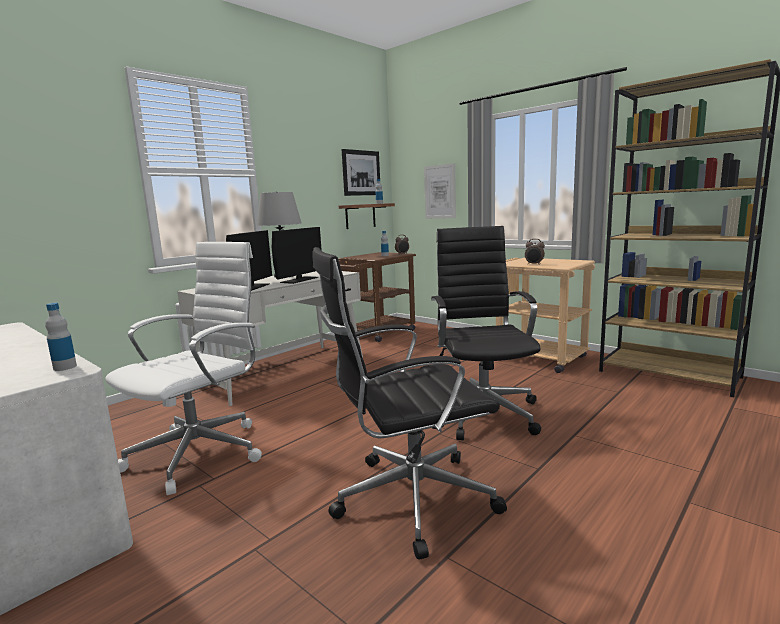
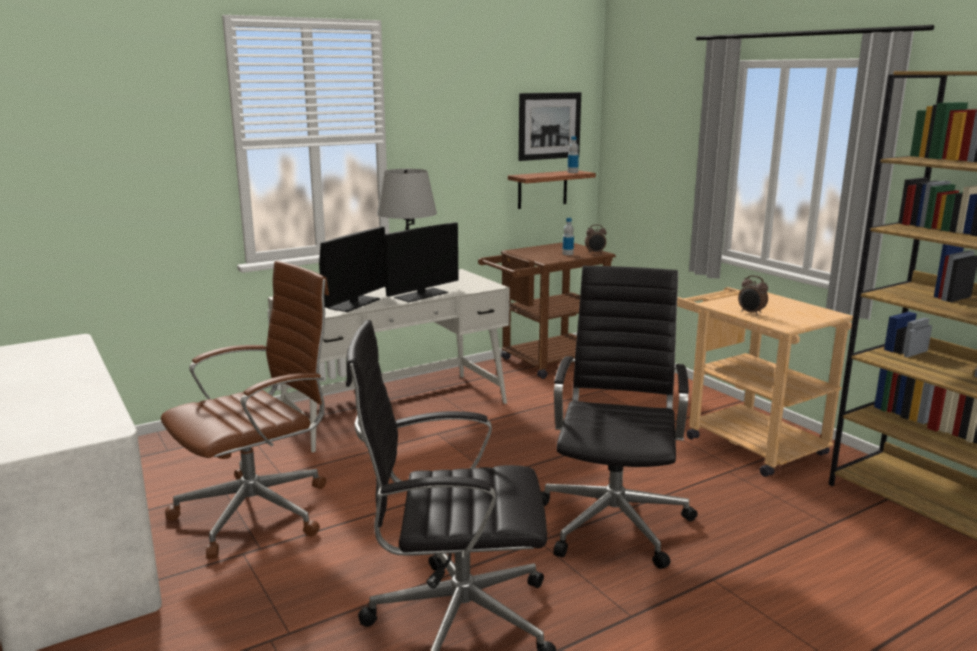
camera: 15 degrees right, 5 degrees up
(65, 367) = (105, 423): bottle -> none
(201, 452) = (259, 511): white office chair -> brown office chair
(440, 192) = (662, 164): picture -> none

